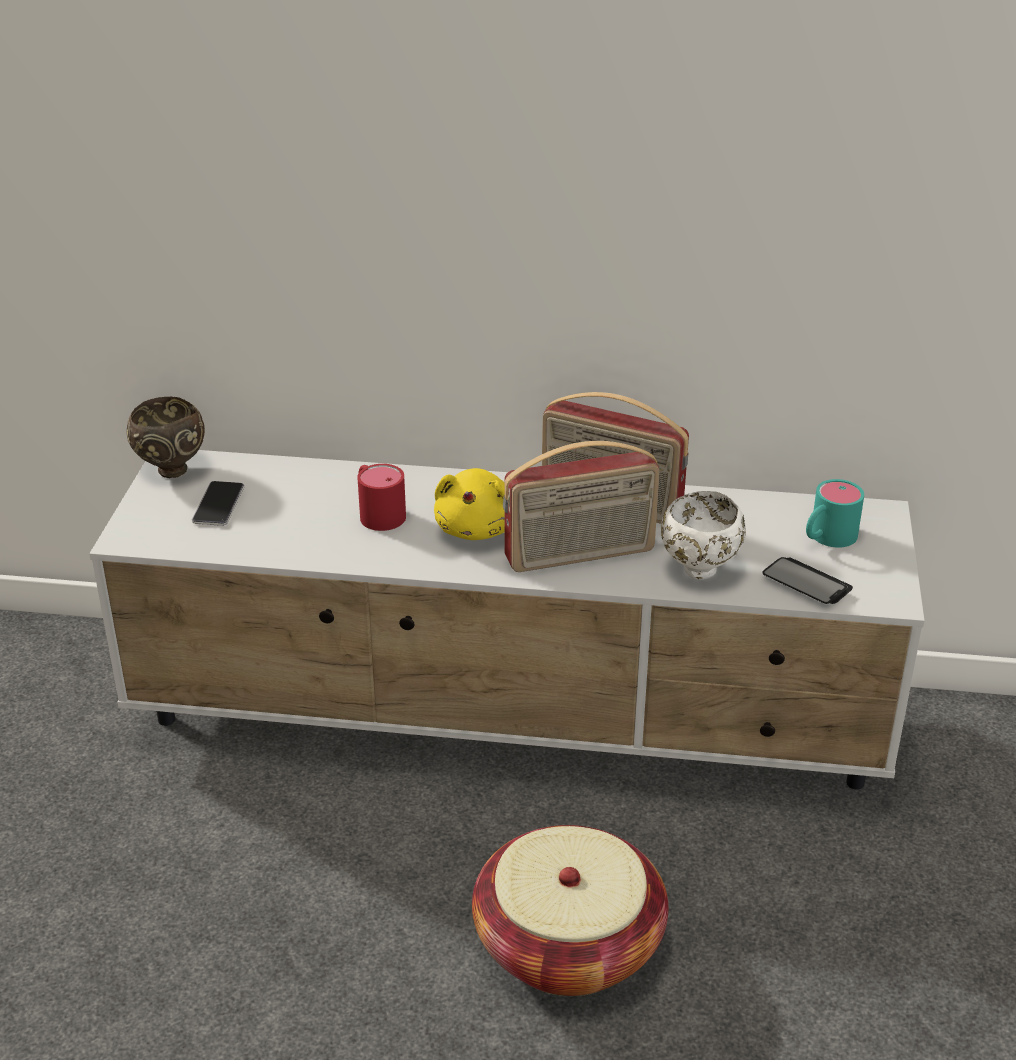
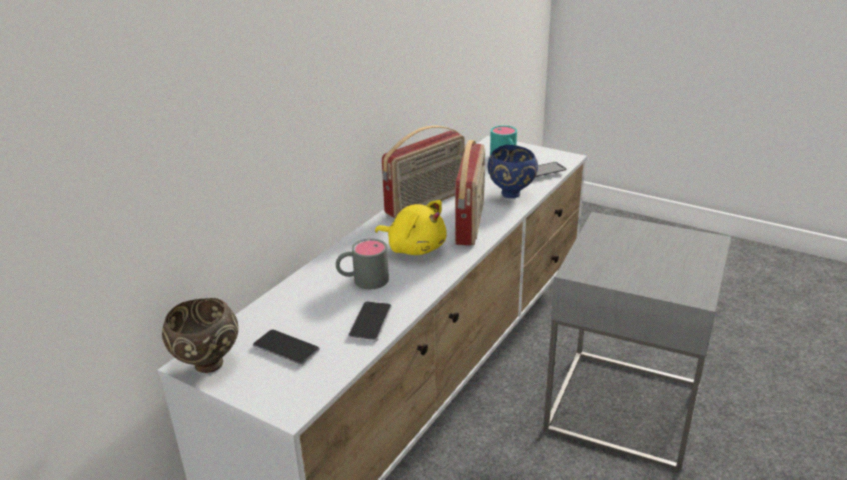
camera: 65 degrees left, 5 degrees down
(293, 542) = (370, 322): none -> phone
(377, 512) = (363, 280): red mug -> grey mug
(568, 945) = (623, 406): basket -> grey side table
(698, 572) = (512, 195): white bowl -> blue bowl

